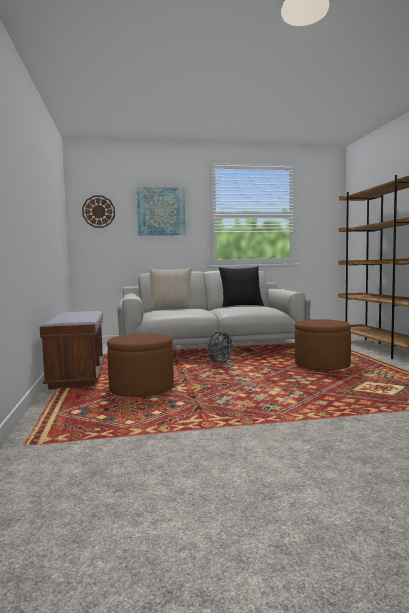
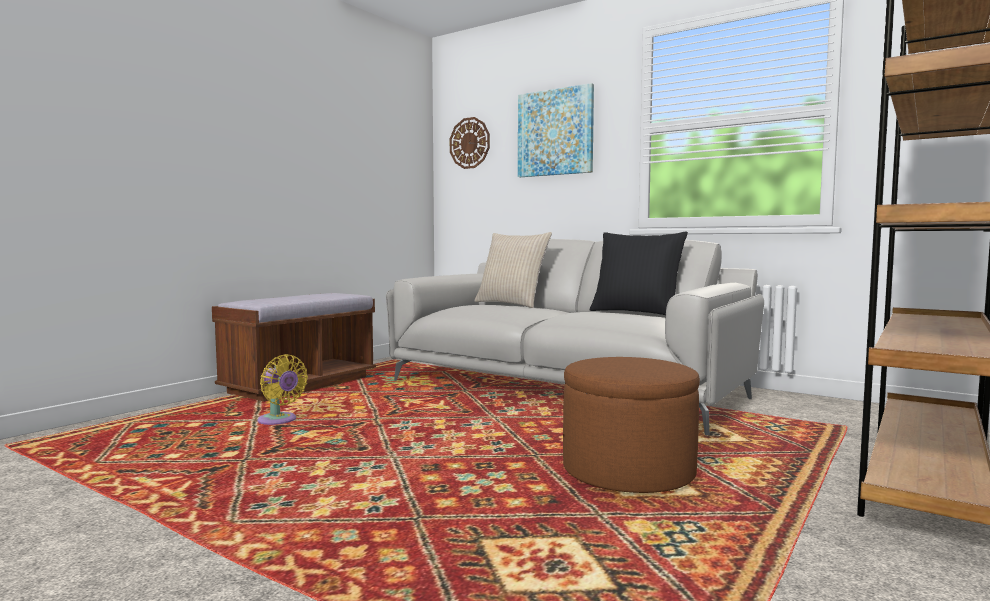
camera: 45 degrees right, 0 degrees up
(141, 389) = (279, 421): brown ottoman -> yellow fan
(220, 364) = (479, 417): grey fan -> none

